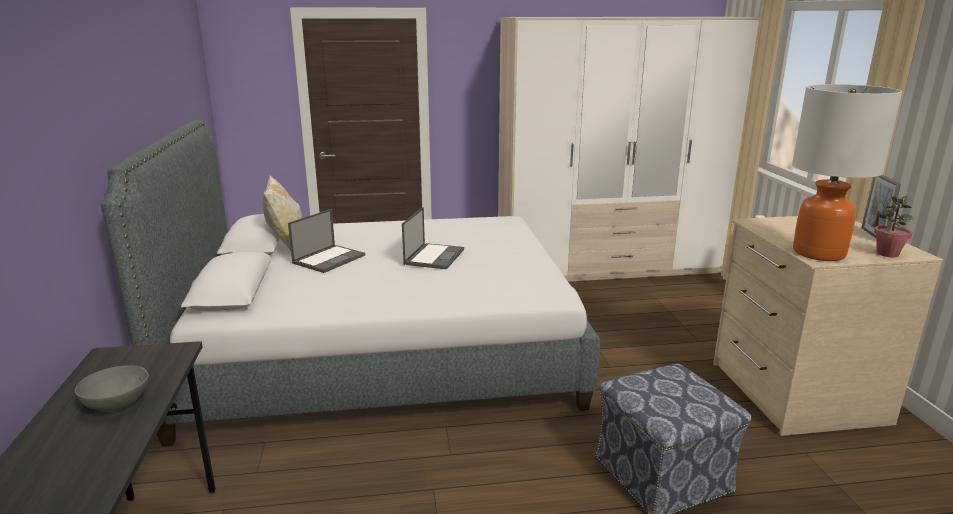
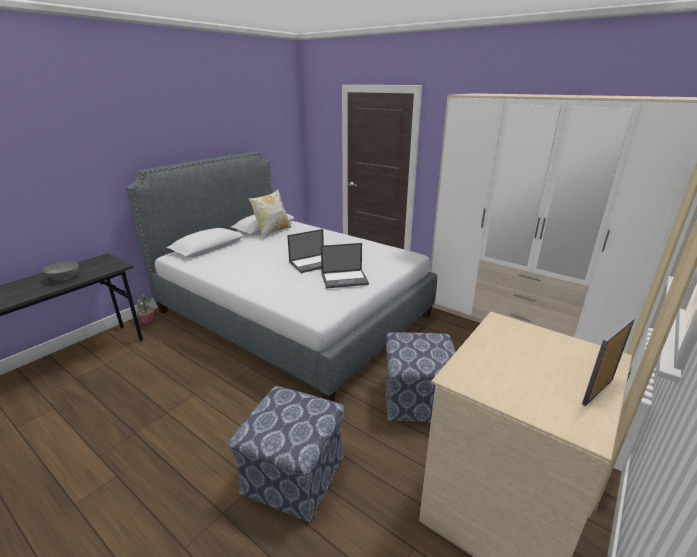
camera: 45 degrees right, 5 degrees up
(329, 259) = (270, 246): laptop -> laptop (345, 279)
(640, 362) = (417, 400): none -> ottoman
(818, 253) = (474, 374): table lamp -> none
(887, 254) = (549, 414): potted plant -> potted plant (148, 322)

